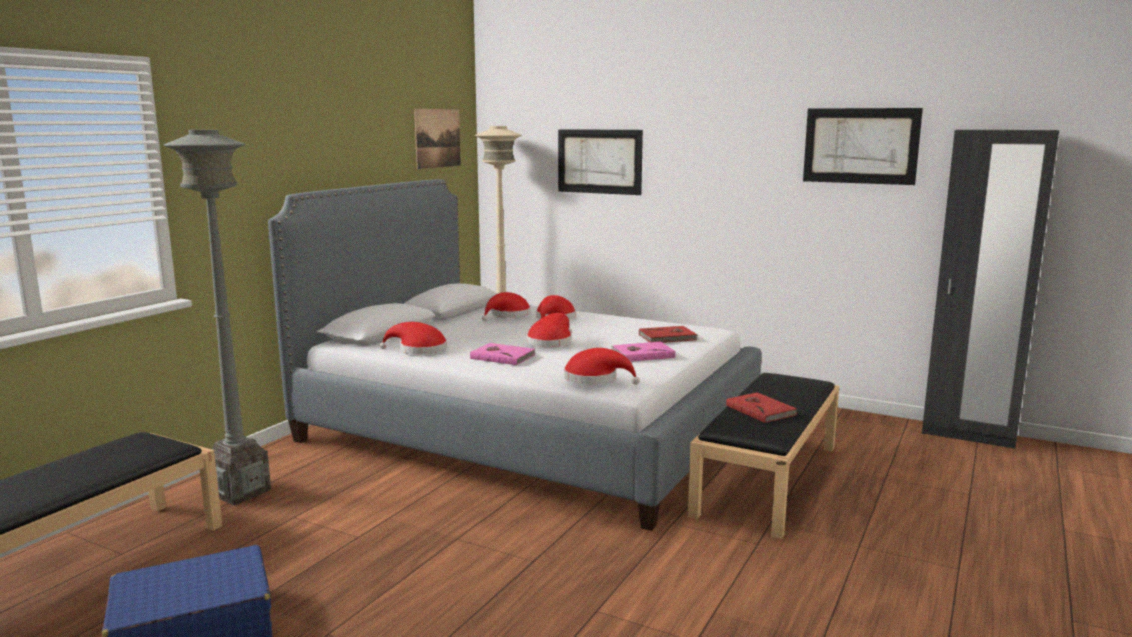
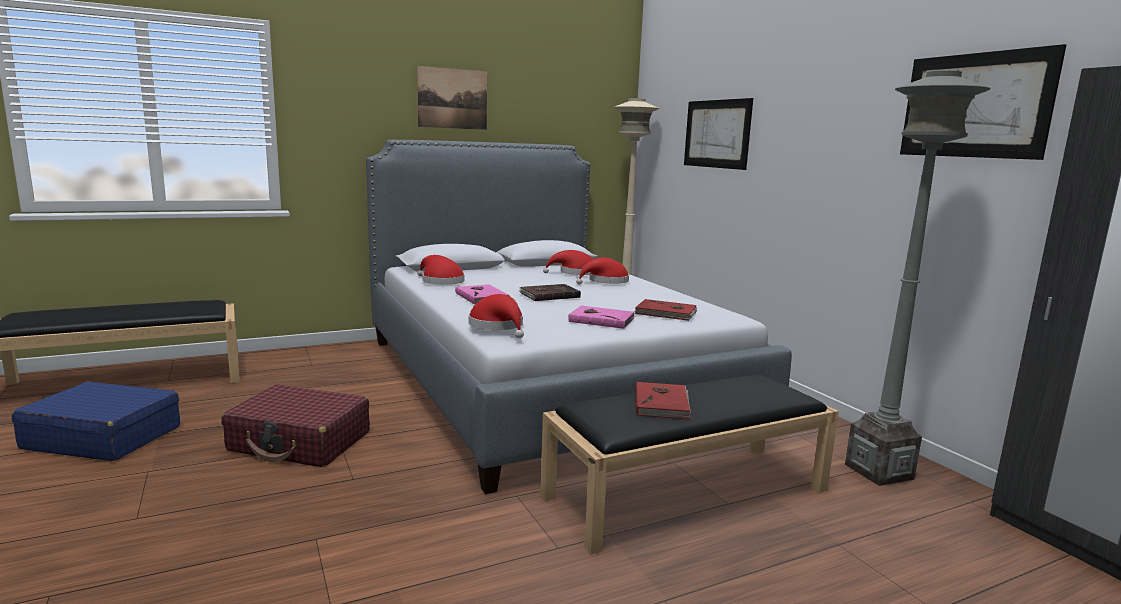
camera: 35 degrees right, 0 degrees up
(240, 492) = (289, 365): grey floor lamp -> grey floor lamp (879, 471)
(422, 552) = (300, 442): none -> red suitcase
(437, 138) = (581, 109): picture -> picture (452, 98)
(551, 342) = (549, 295): red hat -> brown book

